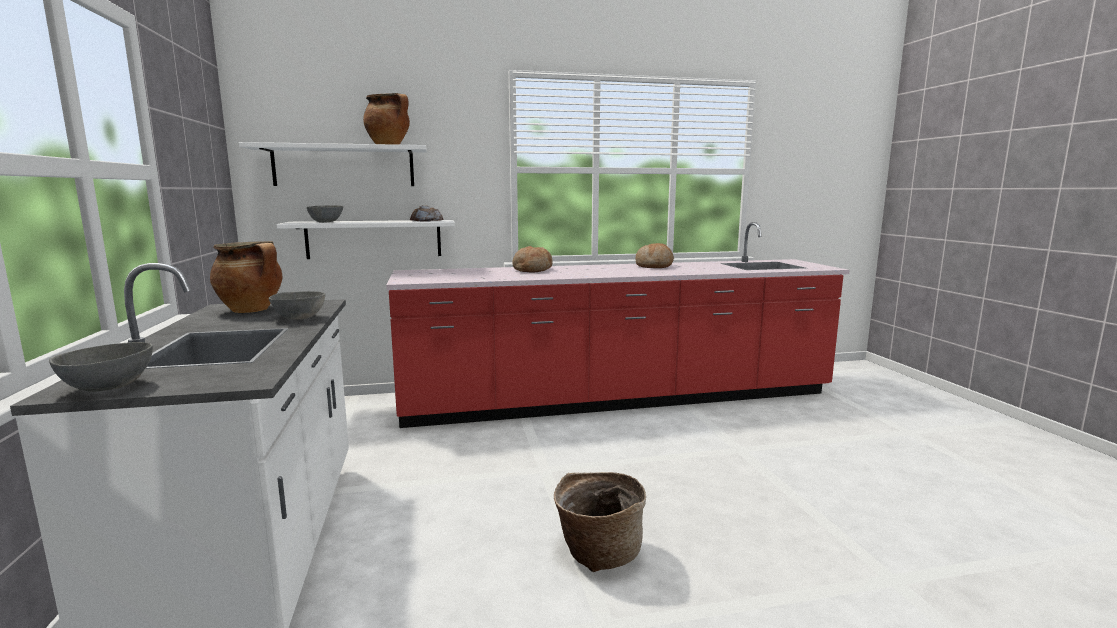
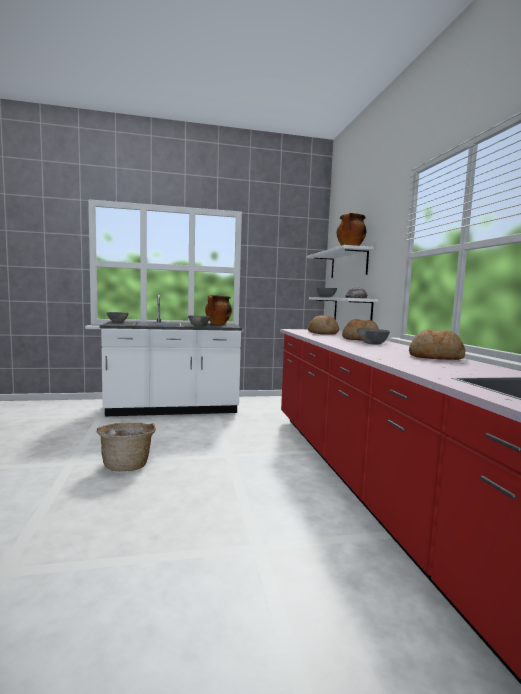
camera: 90 degrees right, 5 degrees down
(459, 275) = (322, 333): none -> bread
(573, 270) = (371, 343): none -> grey bowl

